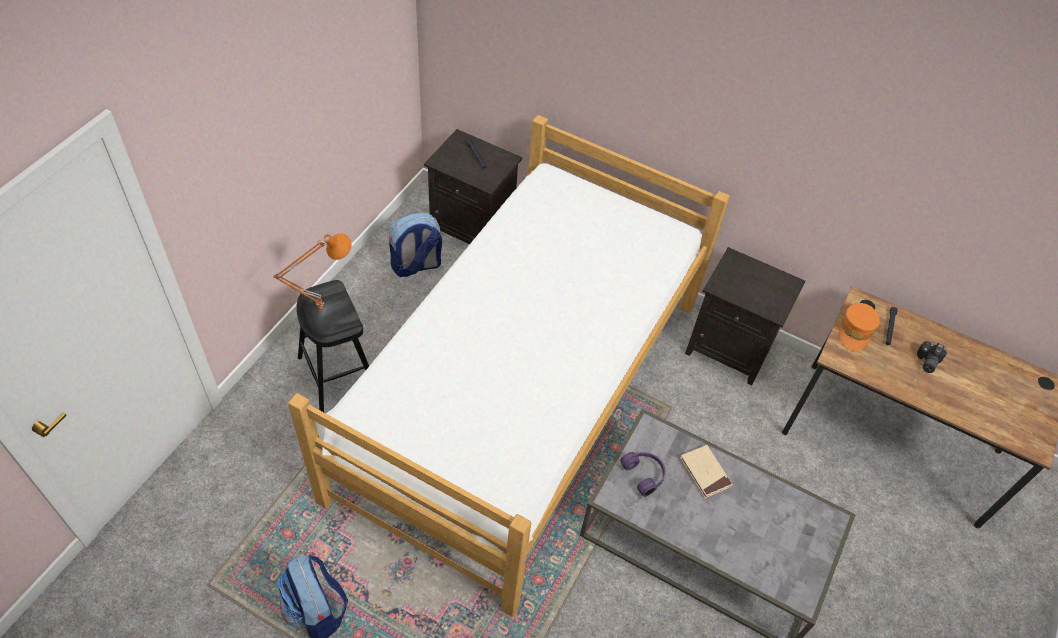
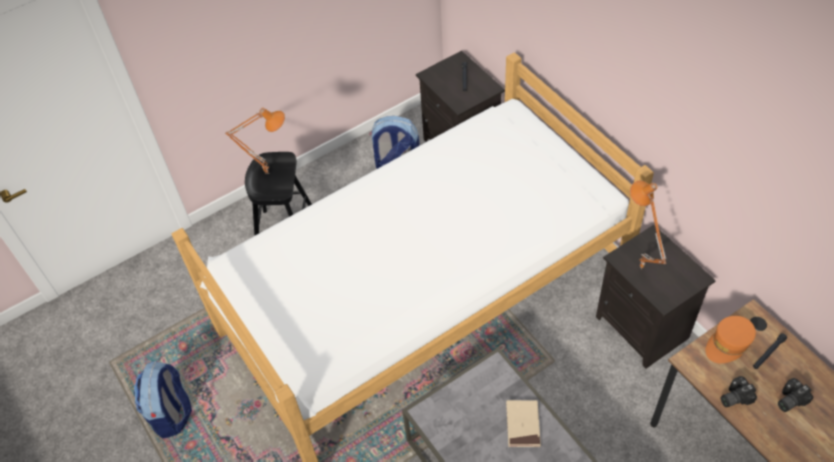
camera: 35 degrees right, 0 degrees up
(645, 474) = (466, 405): purple headphones -> none
(738, 290) = (638, 268): none -> orange table lamp
(885, 375) = (733, 396): none -> camera

